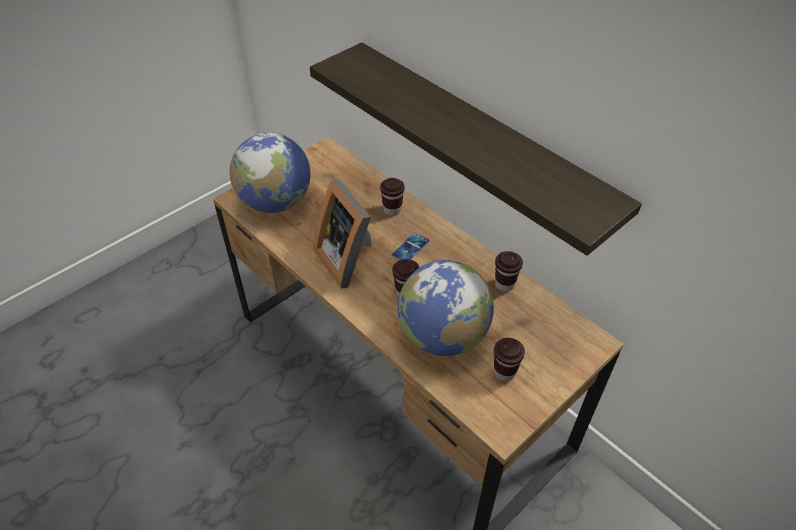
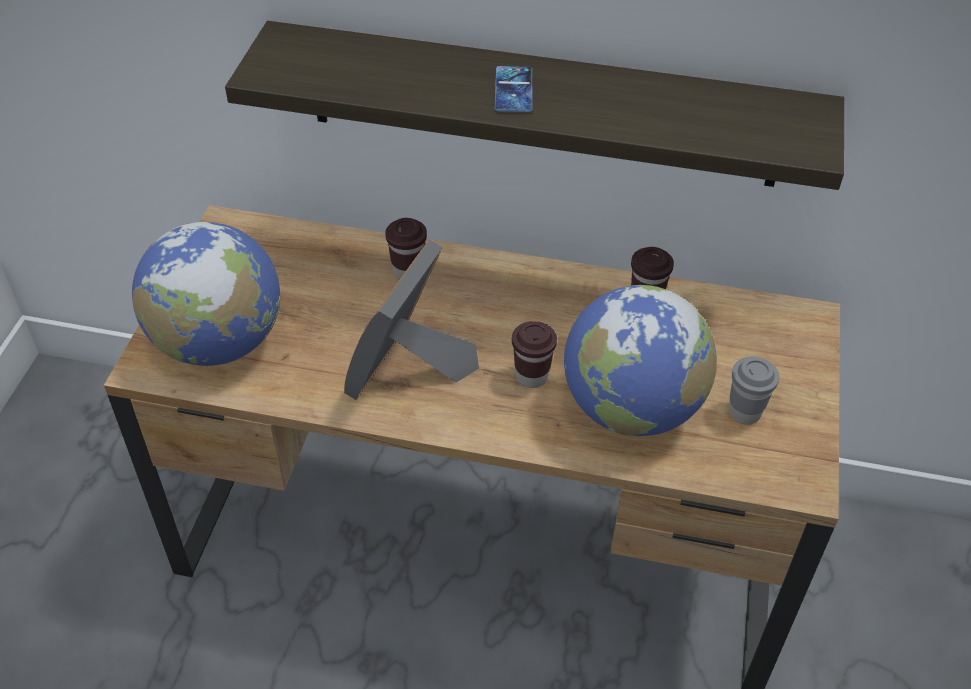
camera: 35 degrees left, 0 degrees up
(348, 259) = (409, 371): picture frame -> picture frame turned 90 degrees clockwise
(410, 248) = (482, 312): phone -> phone (513, 90)
(504, 372) = (744, 412): brown cup -> grey cup

